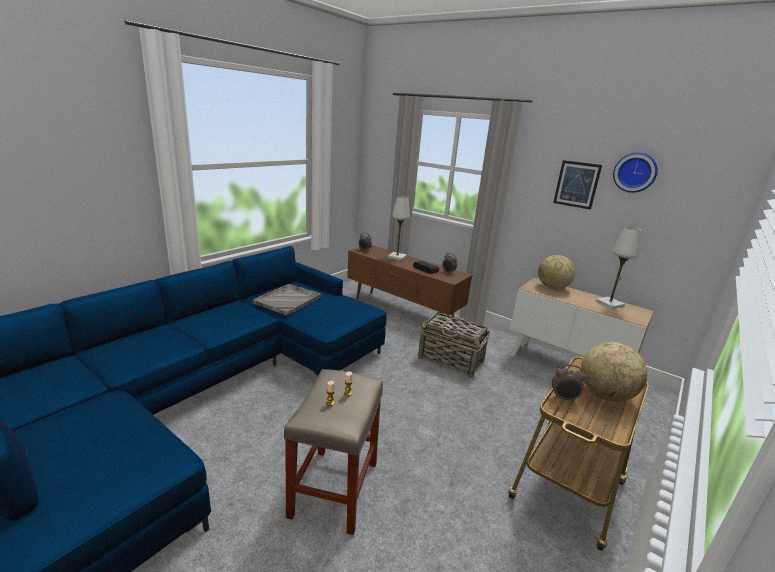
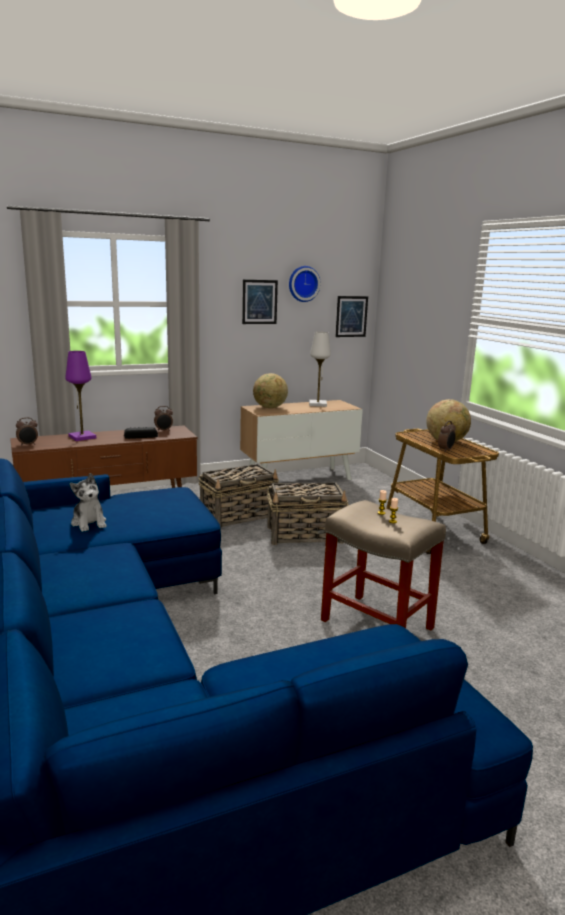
camera: 60 degrees left, 5 degrees down
(288, 300) = (89, 523): grey tray -> plush toy
(397, 257) = (82, 437): white table lamp -> purple table lamp
(457, 402) = (306, 535): none -> basket
(699, 220) = (351, 316): none -> picture

